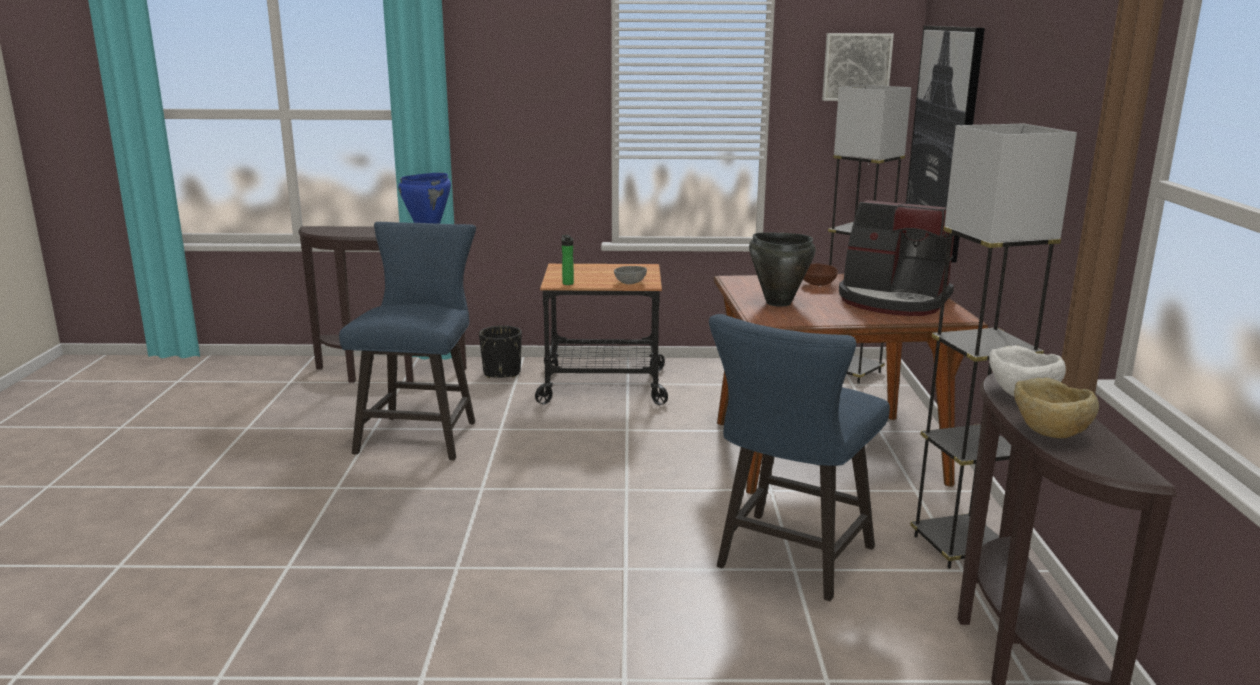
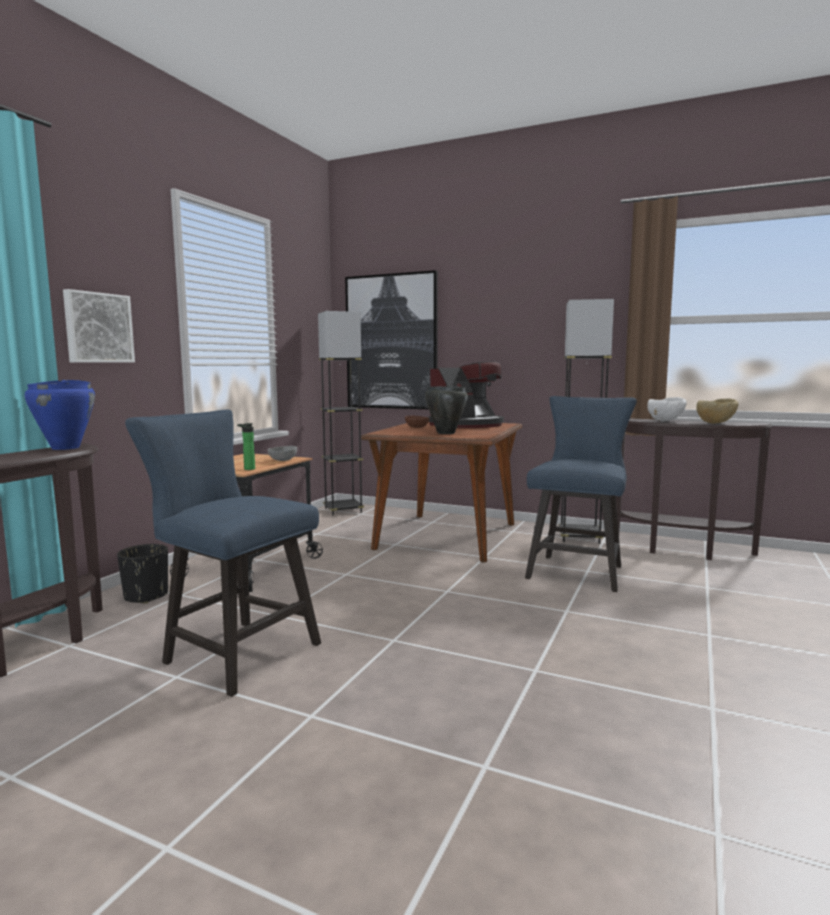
camera: 65 degrees left, 10 degrees down
(789, 561) = (578, 570): blue chair -> blue chair turned 120 degrees counterclockwise
(856, 67) = (309, 301): picture -> picture (98, 328)

